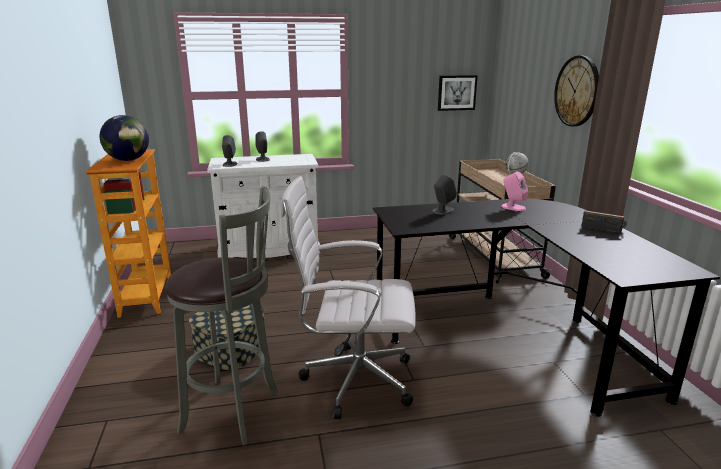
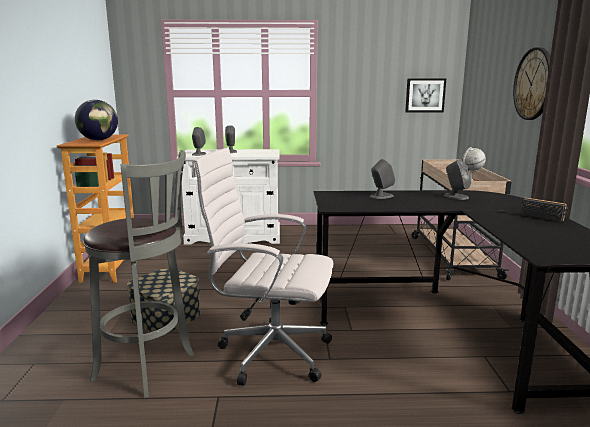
camera: 10 degrees right, 5 degrees down
(513, 207) = (455, 196): pink speaker -> grey speaker

